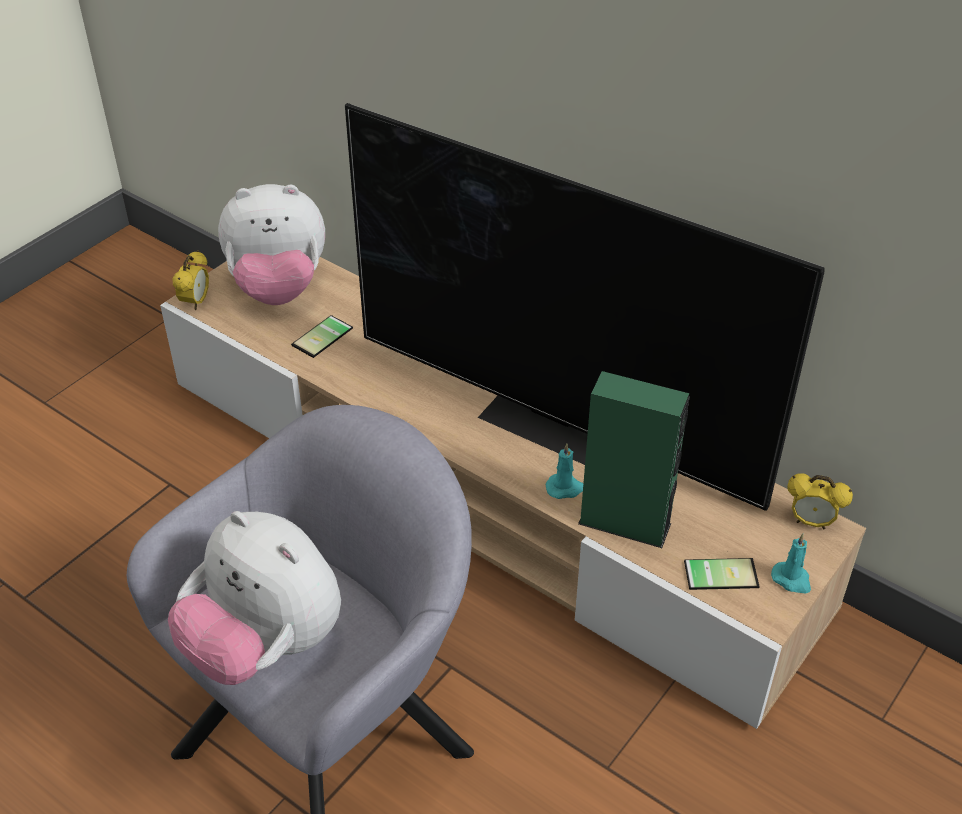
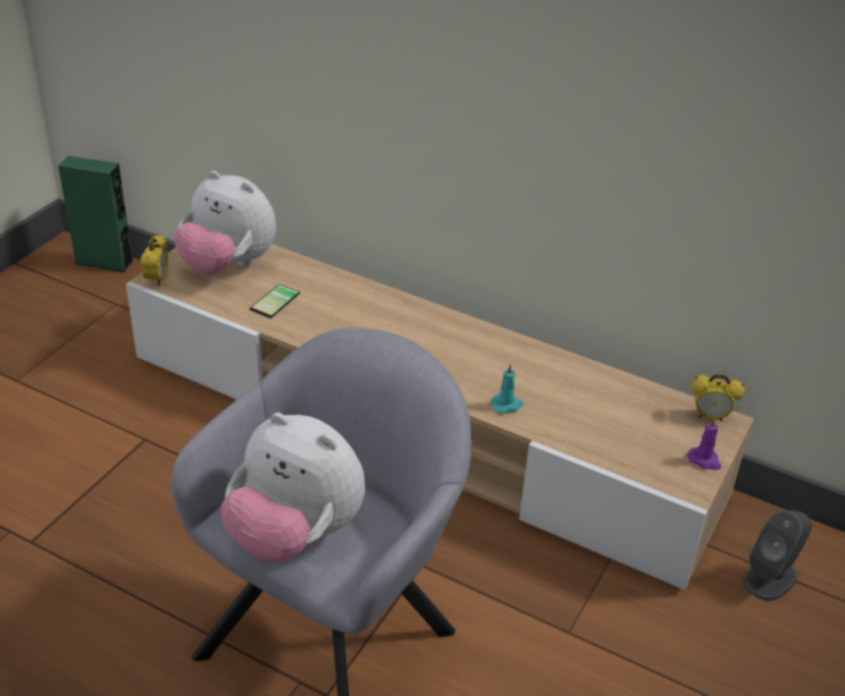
camera: 10 degrees left, 5 degrees down
(278, 288) = (228, 265): plush toy -> plush toy turned 45 degrees clockwise
(552, 421) = (485, 355): television -> none
(624, 523) = (561, 428): green speaker -> green speaker (104, 262)
(720, 571) = (646, 458): phone -> none
(792, 579) = (704, 460): turquoise candle -> purple candle
(867, 722) = (770, 578): none -> grey speaker

